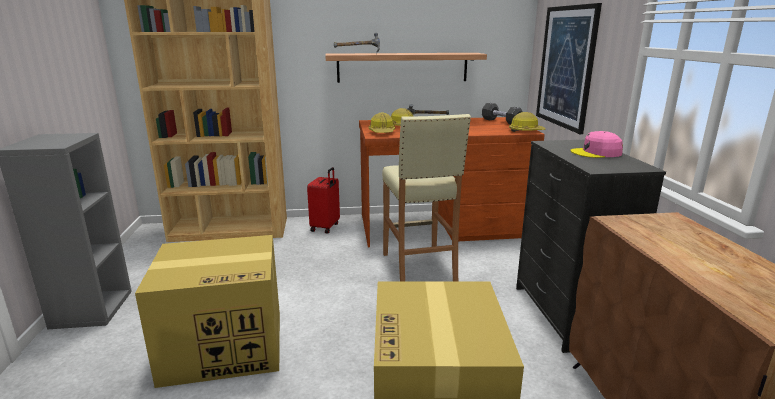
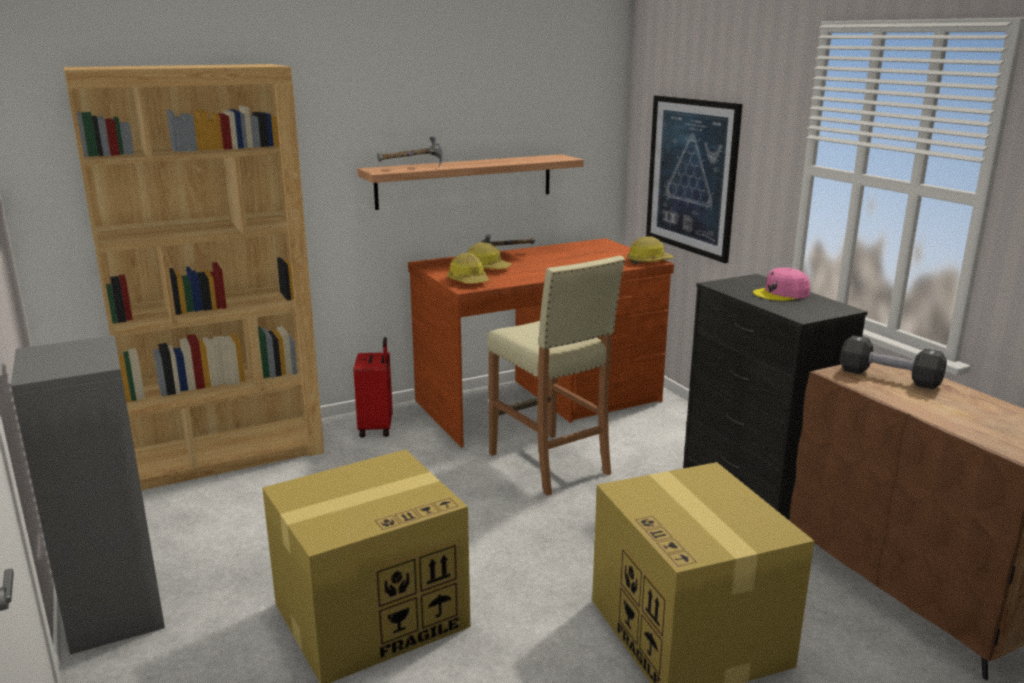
camera: 20 degrees left, 0 degrees up
(501, 121) = (603, 248): black dumbbell -> black dumbbell (889, 377)

